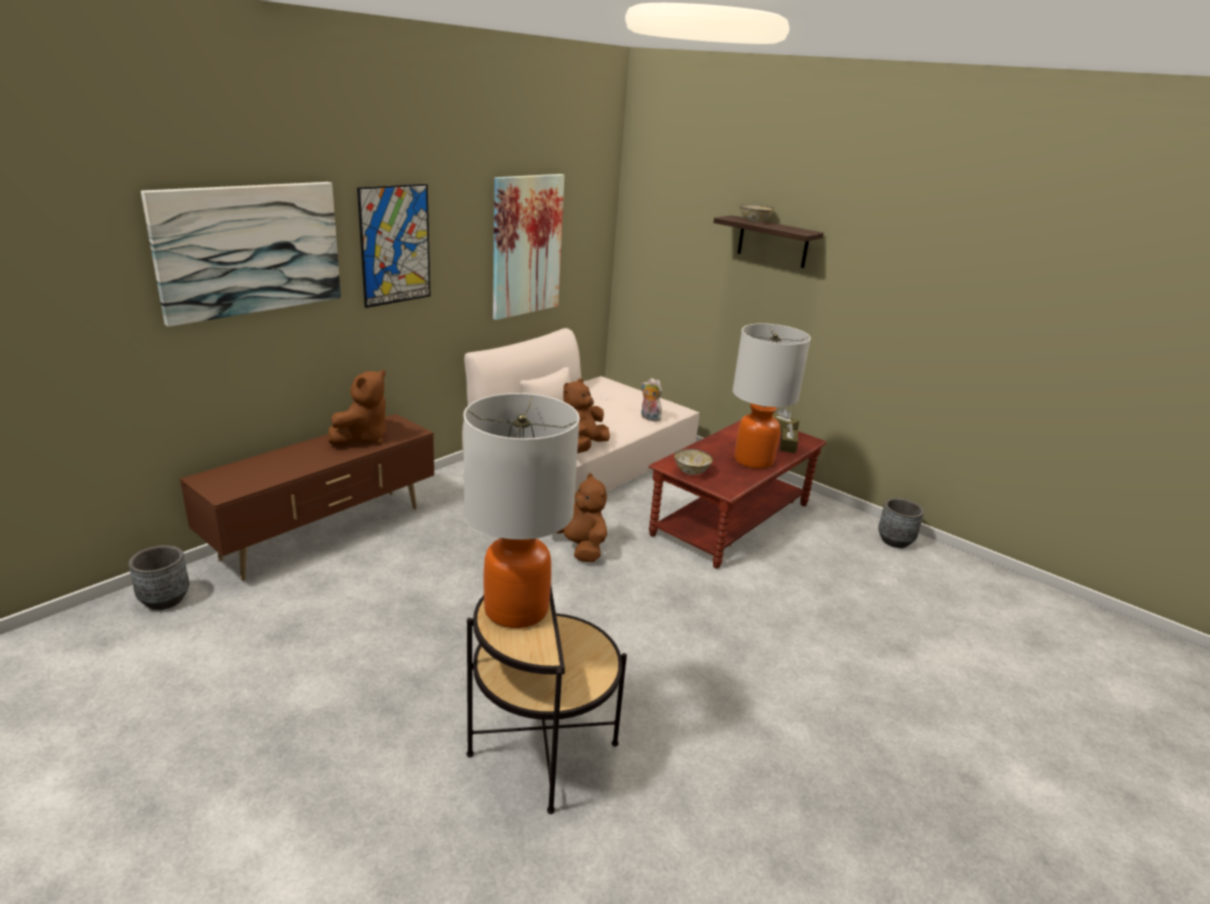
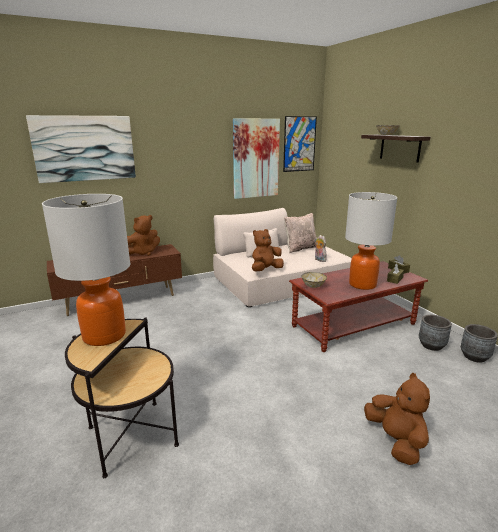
camera: 25 degrees right, 5 degrees down
(165, 600) = (29, 319): grey planter -> grey planter (431, 345)
(395, 245) = (170, 152): picture -> picture (299, 144)
(578, 547) = (244, 326): brown plush toy -> brown plush toy (396, 441)
(604, 398) = (300, 248): none -> beige pillow

